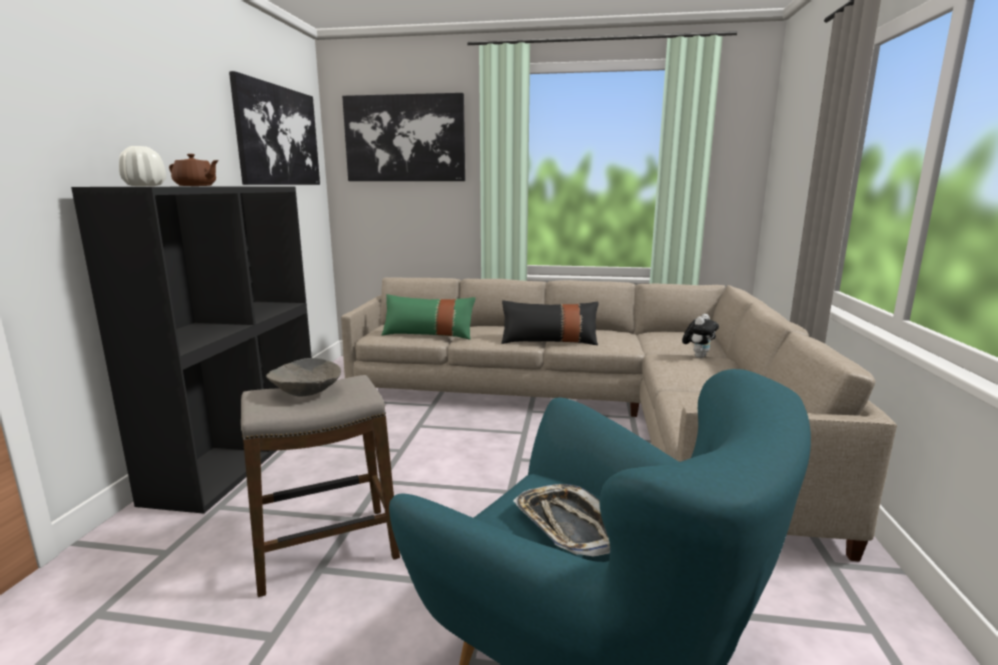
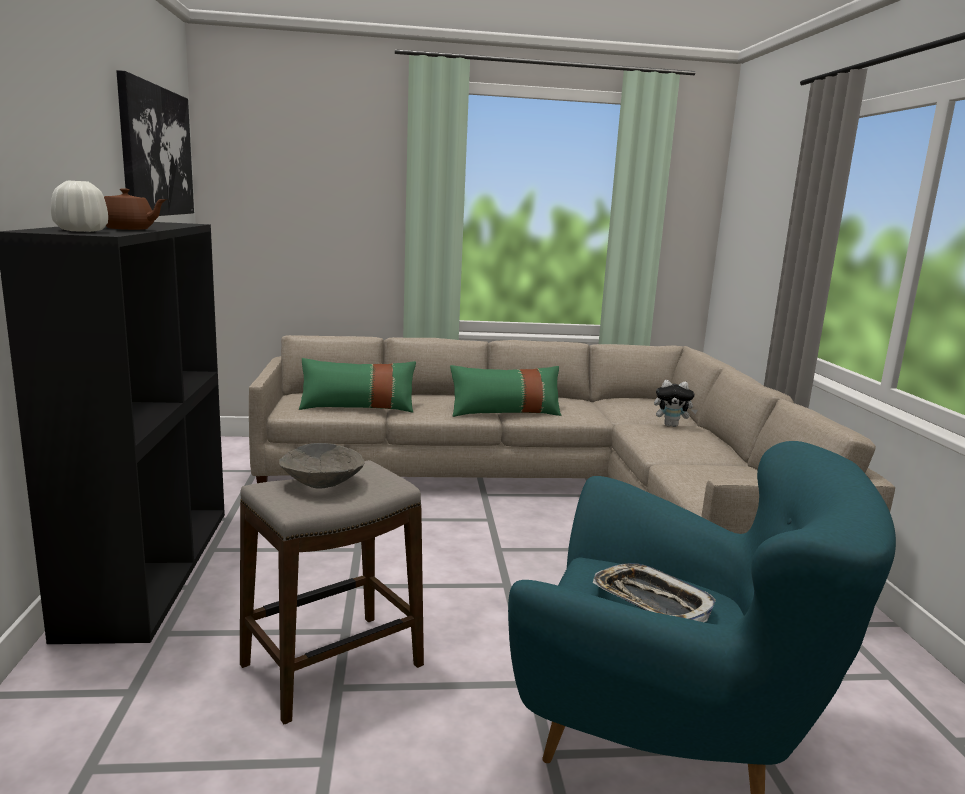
camera: 15 degrees left, 0 degrees up
(405, 138) = (306, 160): picture -> none
(549, 341) = (505, 412): black pillow -> green pillow
(698, 356) = (671, 425): plush toy -> plush toy turned 75 degrees clockwise

